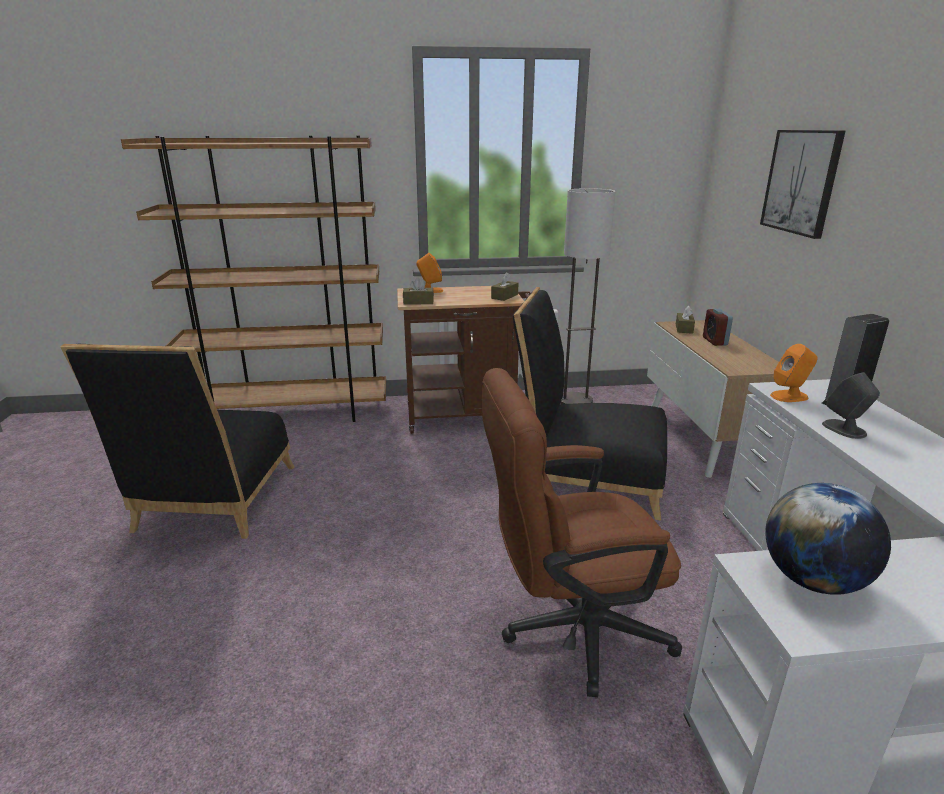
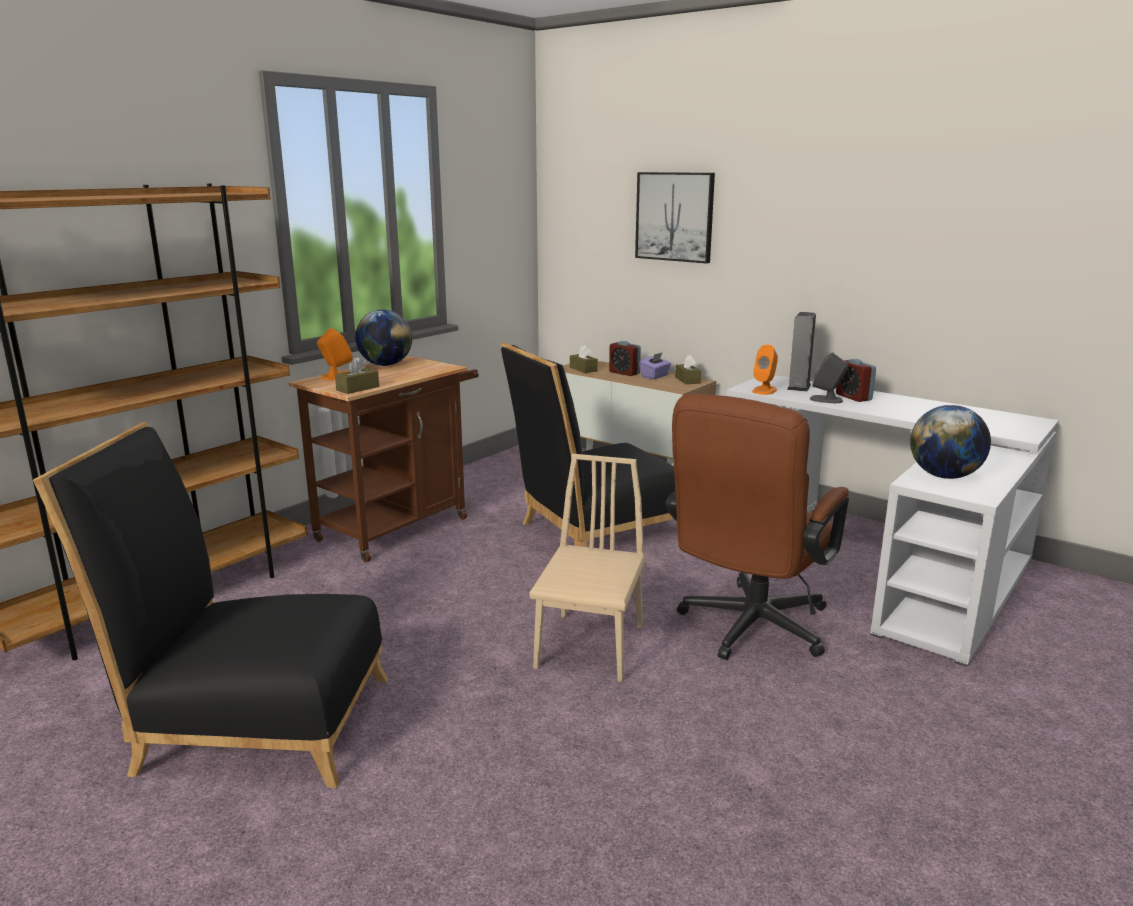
camera: 45 degrees left, 5 degrees down
(213, 503) = (251, 722): black chair -> black chair turned 135 degrees clockwise
(434, 565) = (590, 646): none -> beige chair
(478, 289) = (385, 365): none -> globe
(504, 296) = (431, 366): brown tissue box -> brown tissue box (687, 380)
(575, 401) = (481, 478): floor lamp -> none
(738, 351) = (655, 376): none -> purple tissue box
(891, 438) = (853, 397): none -> alarm clock

